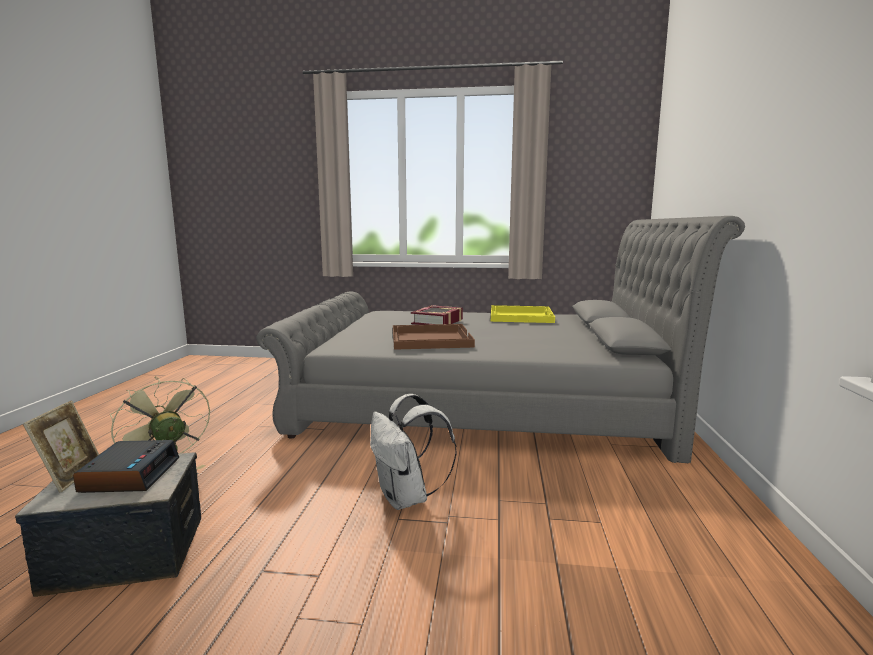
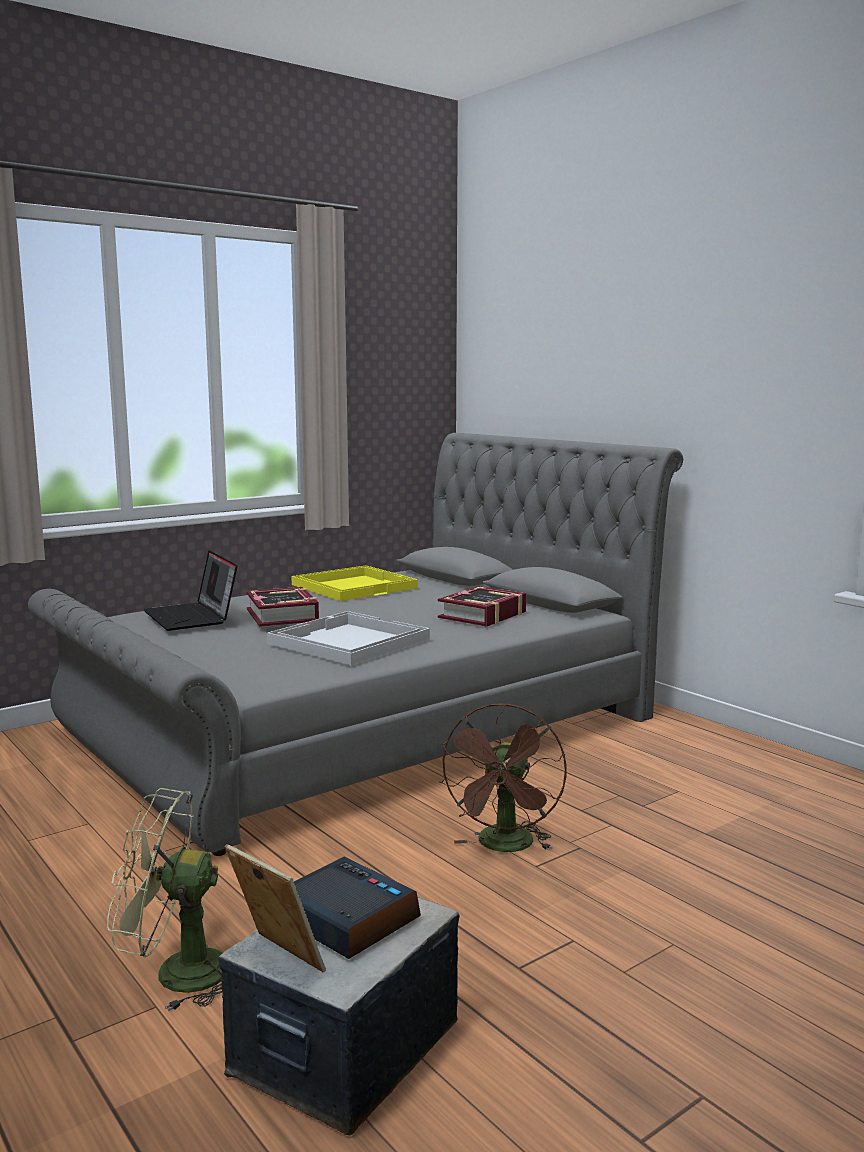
camera: 45 degrees left, 0 degrees up
(397, 315) = (192, 617): none -> laptop
(407, 498) = (505, 847): white backpack -> brown fan
(430, 339) = (347, 641): brown tray -> white tray
(549, 343) = (483, 615): none -> book

